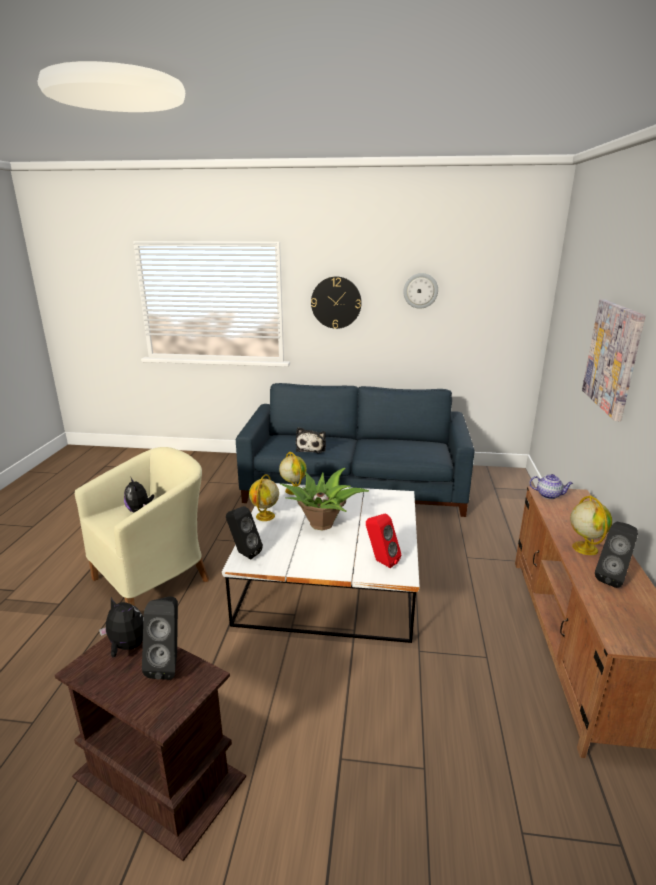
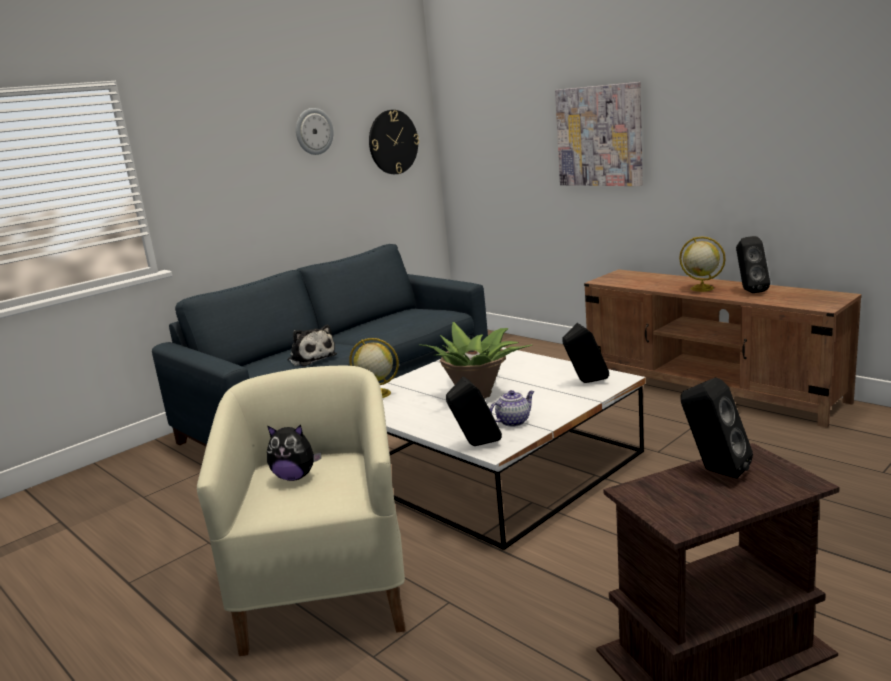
camera: 50 degrees left, 5 degrees down
(127, 646) = (659, 492): plush toy -> none
(265, 516) = (411, 420): globe -> none
(336, 302) = (216, 164): wall clock -> wall clock (393, 142)
(380, 561) = (586, 382): red speaker -> black speaker
(549, 495) = (610, 280): teapot -> teapot (513, 421)

